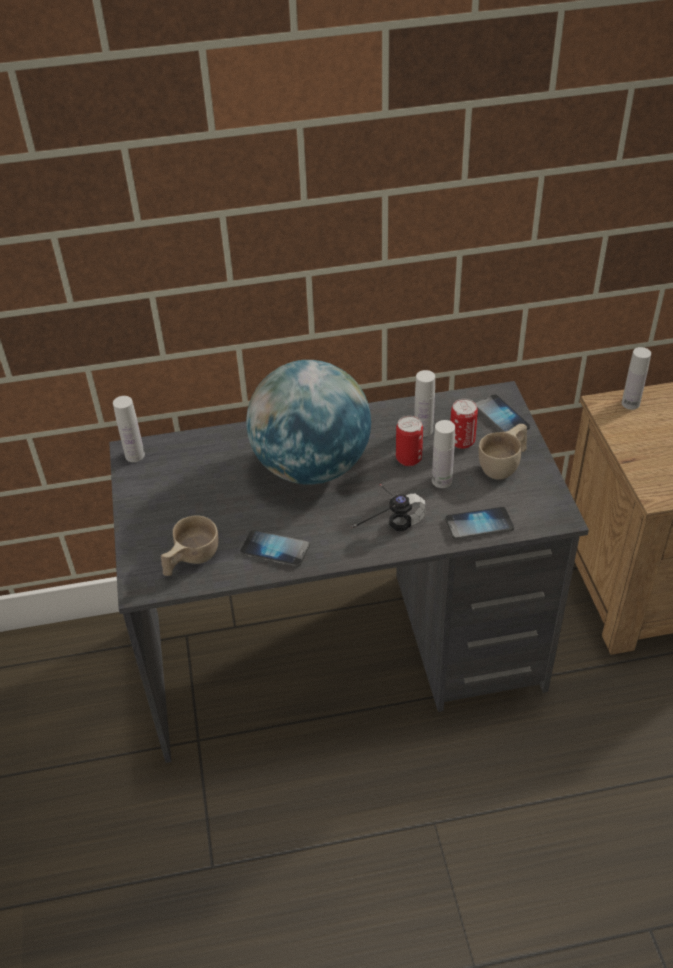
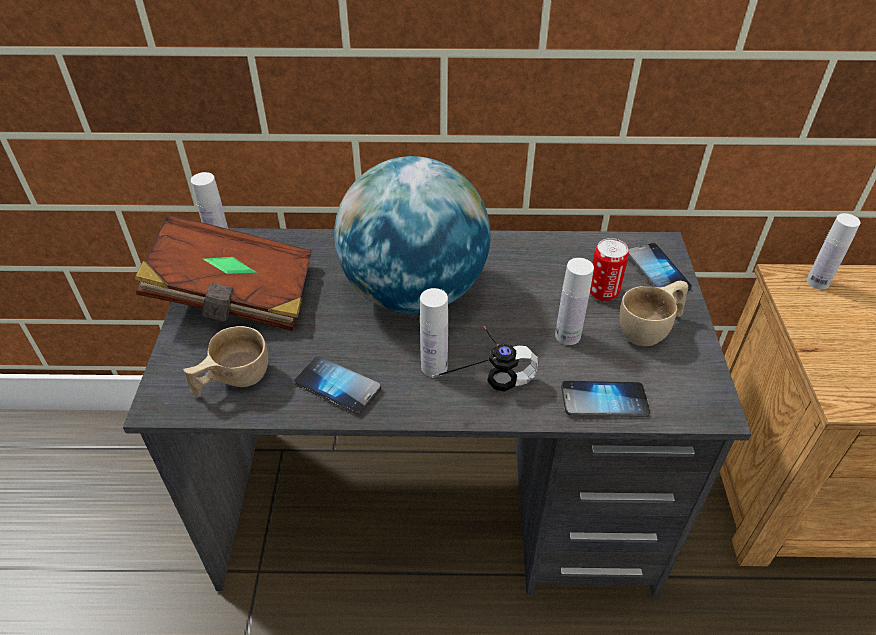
camera: 10 degrees right, 0 degrees up
(165, 496) = (235, 297): none -> brown book
(408, 459) = (533, 302): can -> none
(423, 430) = (558, 271): white bottle -> white bottle (434, 367)

